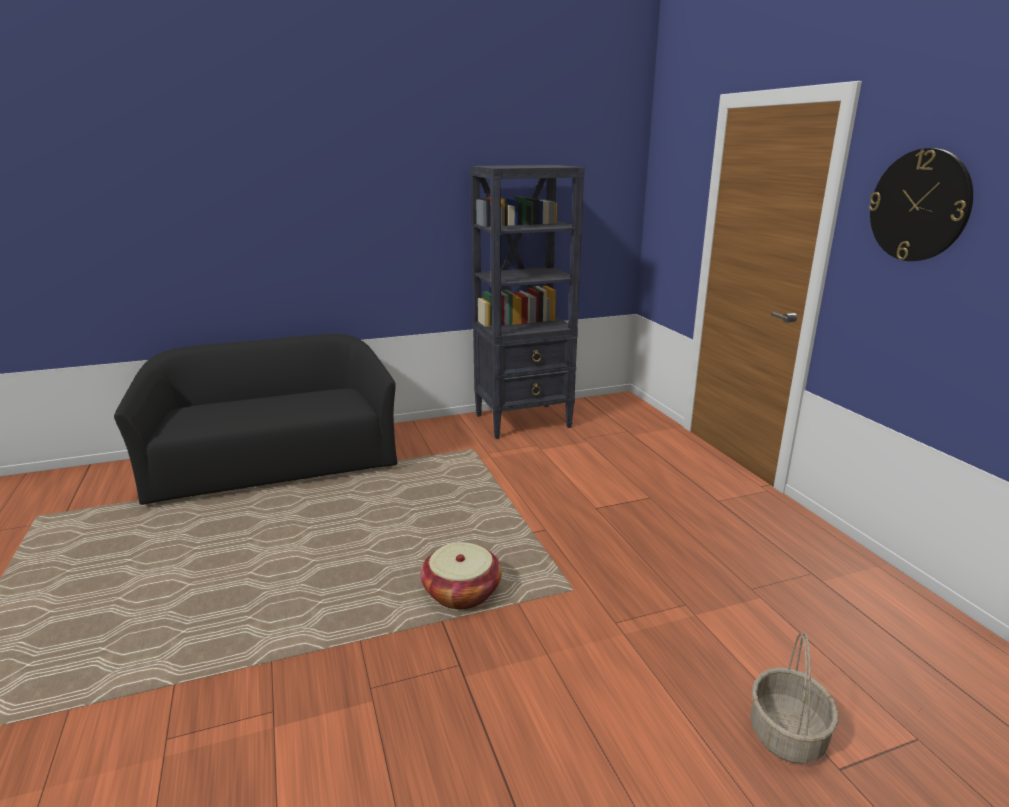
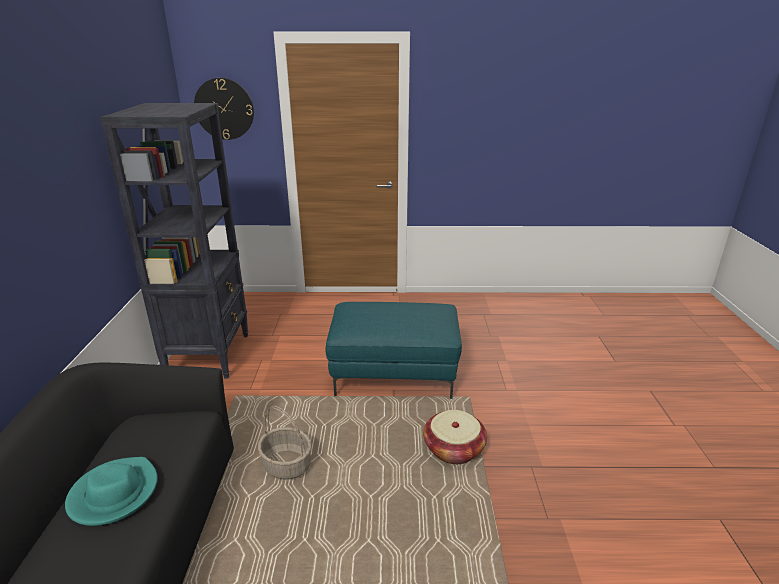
camera: 70 degrees left, 5 degrees up
(272, 405) = (114, 494): none -> turquoise hat
(575, 524) = (394, 374): none -> turquoise ottoman
(788, 735) = (596, 366): basket -> basket (287, 465)
(919, 205) = (466, 104): wall clock -> wall clock (224, 109)

